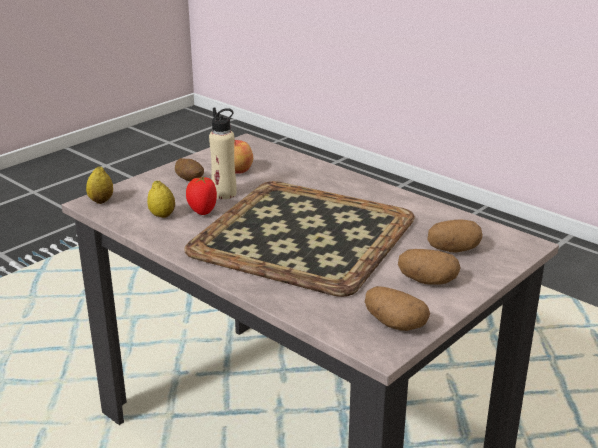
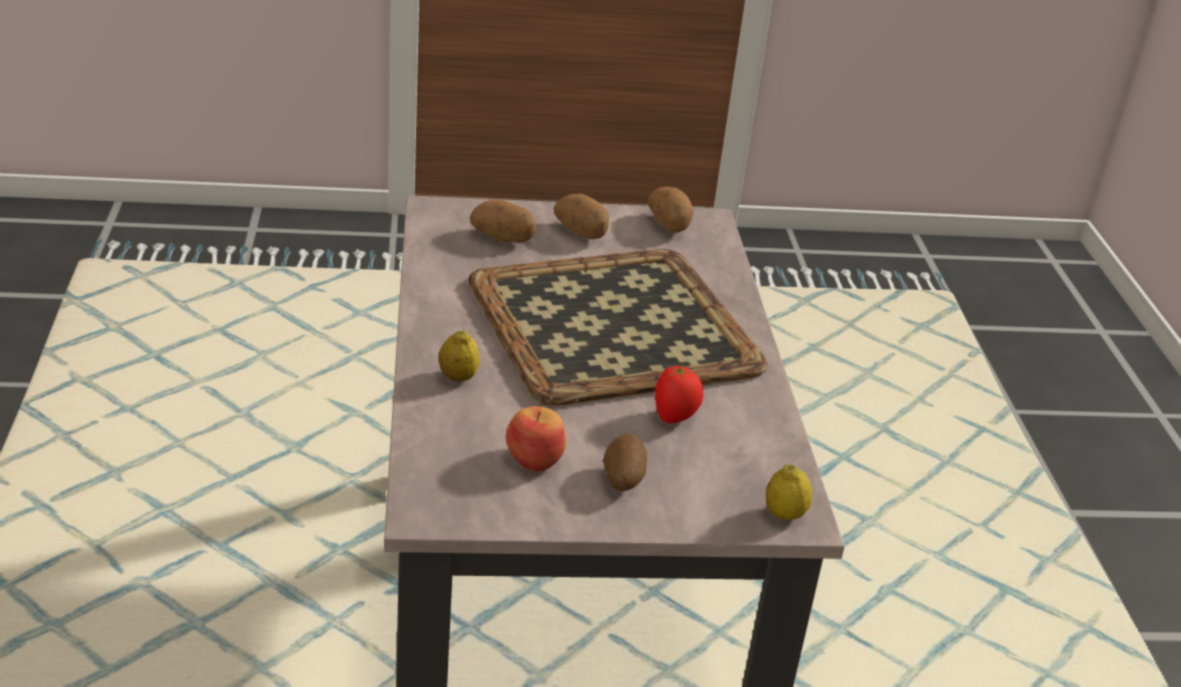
camera: 140 degrees left, 5 degrees up
(162, 215) = (730, 441): lemon -> lemon (458, 377)
(224, 194) = (611, 428): beige bottle -> none

